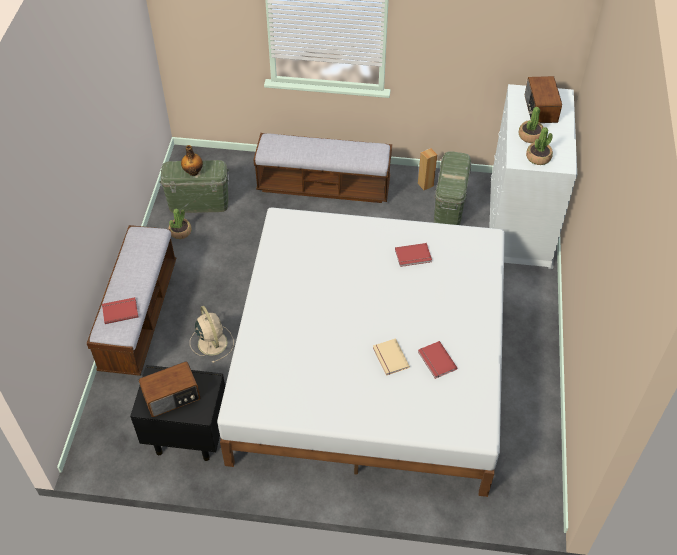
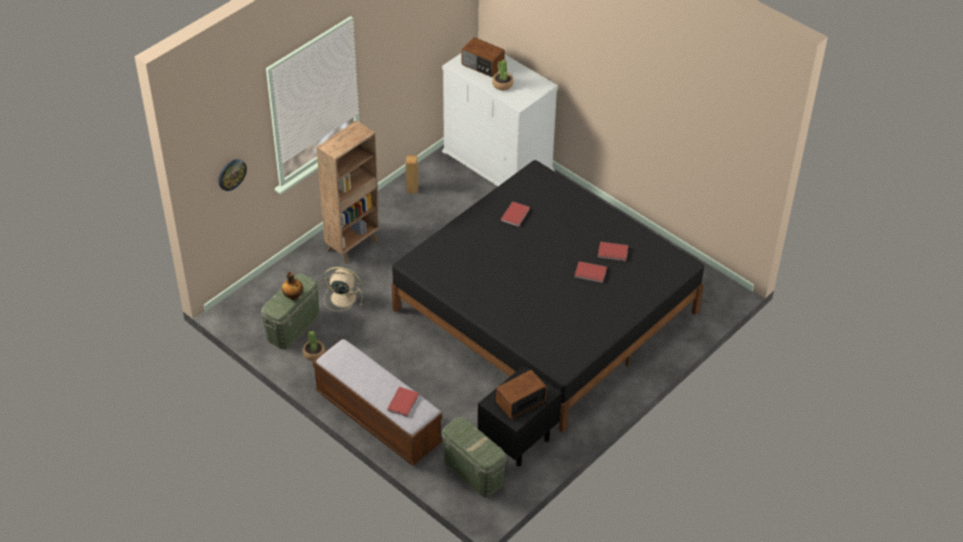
camera: 55 degrees left, 5 degrees down
(172, 397) = (520, 401): radio -> radio turned 135 degrees counterclockwise
(208, 29) = (231, 174): none -> wall clock
(212, 342) = (445, 387): beige fan -> beige fan (342, 297)
(324, 186) = (353, 245): bench -> brown bookcase
(369, 363) = (545, 311): white bed -> black bed
(389, 358) = (590, 273): beige book -> red book
(449, 207) = (447, 189): green storage box -> green storage box (473, 472)
(538, 157) = (525, 93): potted plant -> none

